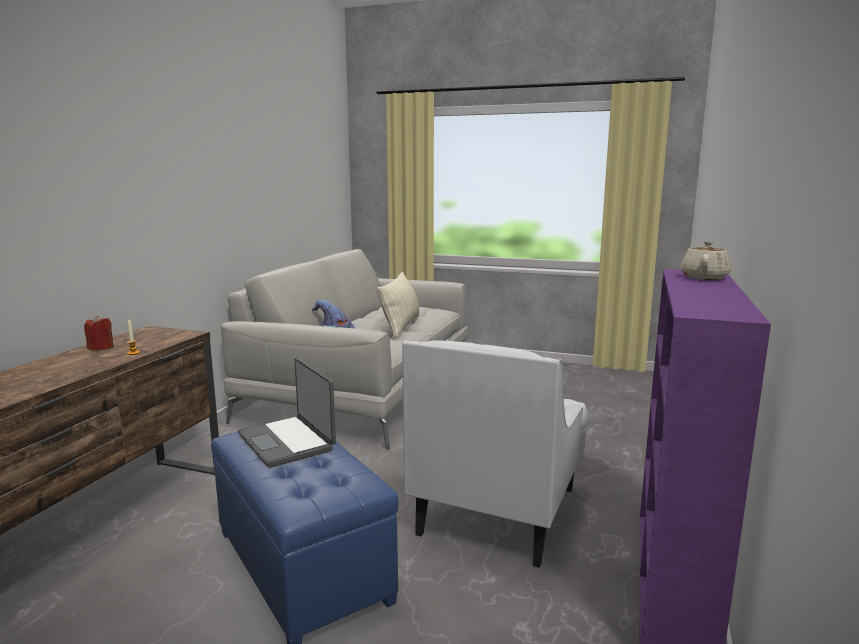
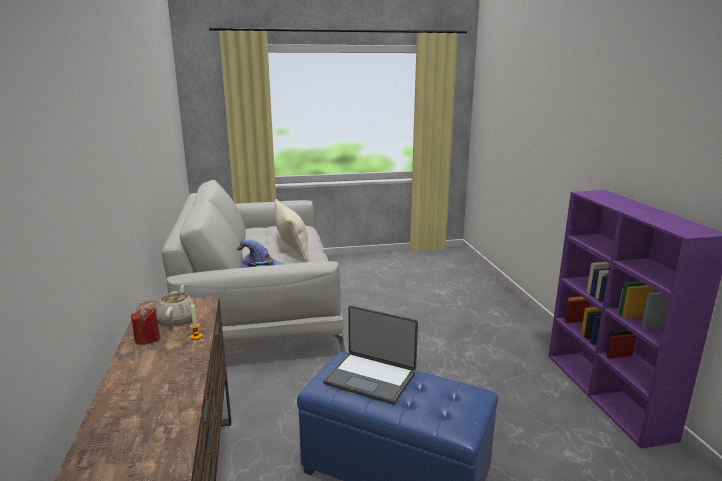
camera: 30 degrees left, 5 degrees up
(499, 509) = (470, 379): white armchair -> none
(704, 277) = (611, 198): beige teapot -> beige teapot (177, 318)

